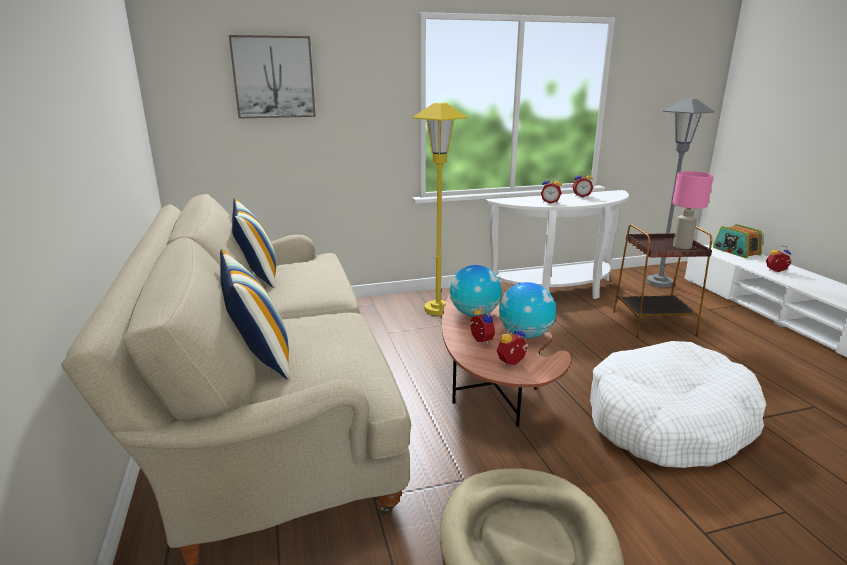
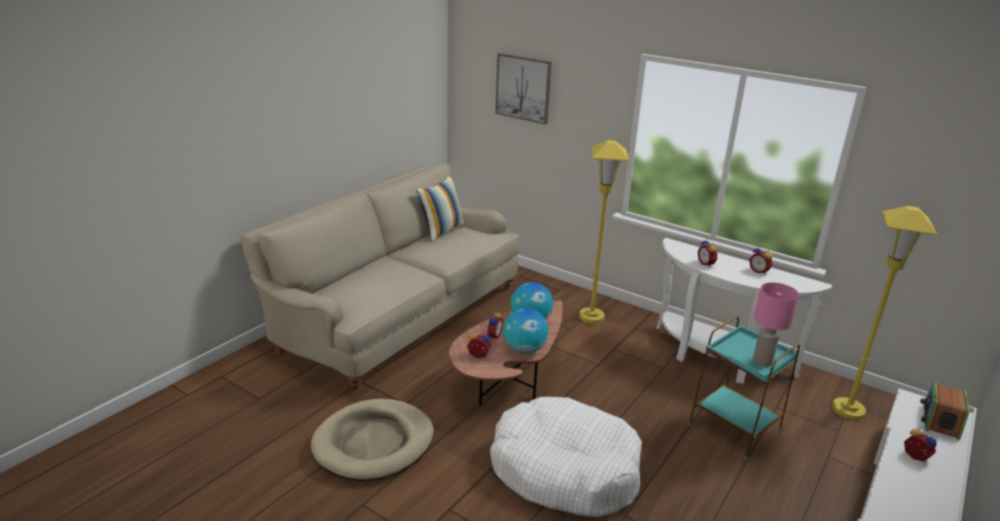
camera: 50 degrees right, 5 degrees up
(259, 357) = (351, 275): pillow -> none
(652, 323) = (733, 427): brown side table -> turquoise side table
(659, 282) = (848, 410): grey floor lamp -> yellow floor lamp

